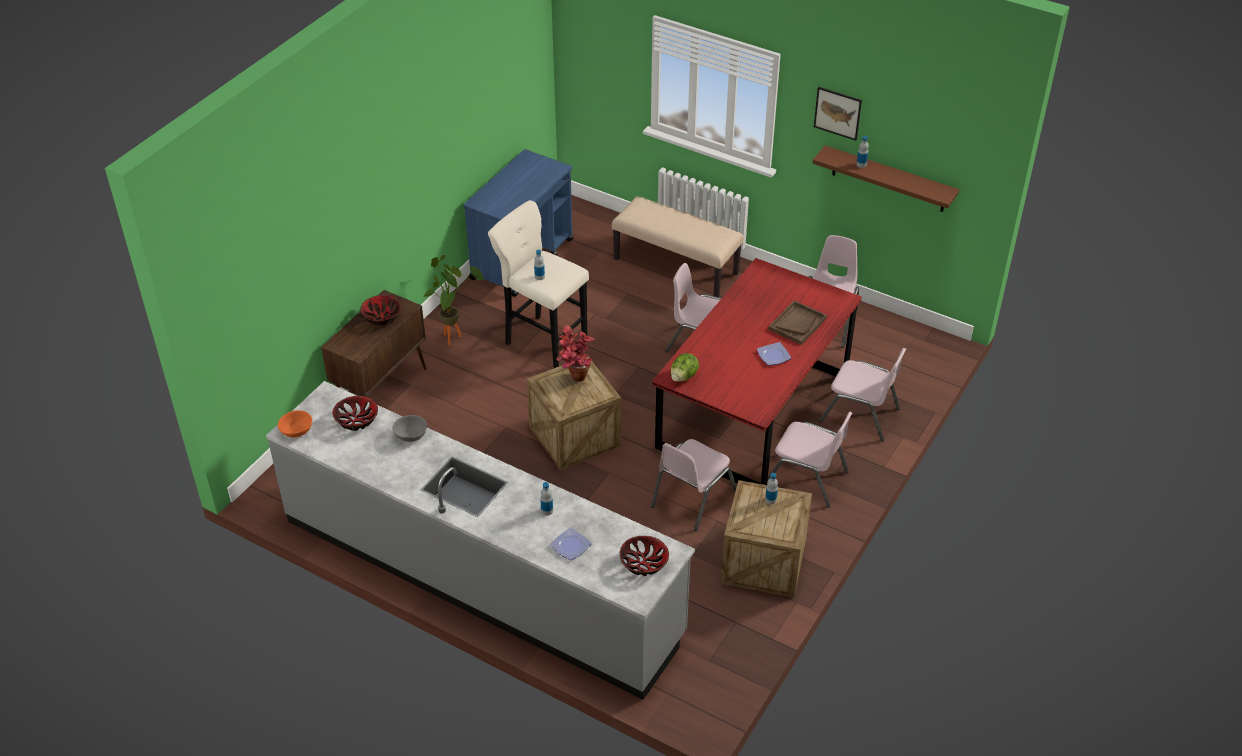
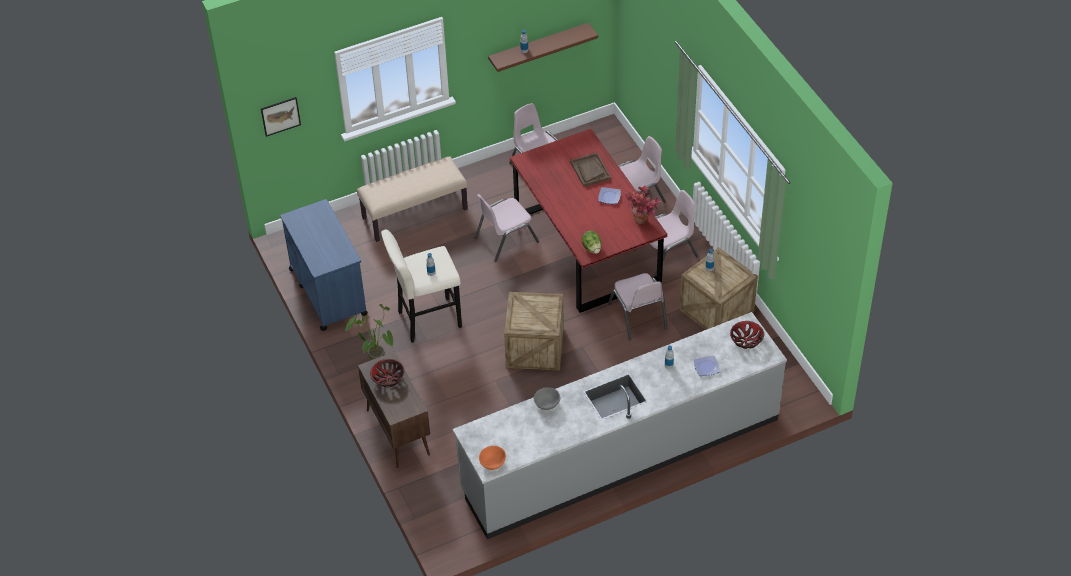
camera: 55 degrees left, 5 degrees up
(357, 420) = (508, 426): bowl -> none
(575, 380) = (527, 309): potted plant -> potted plant (642, 223)
(837, 113) = (493, 28): picture -> picture (280, 116)

